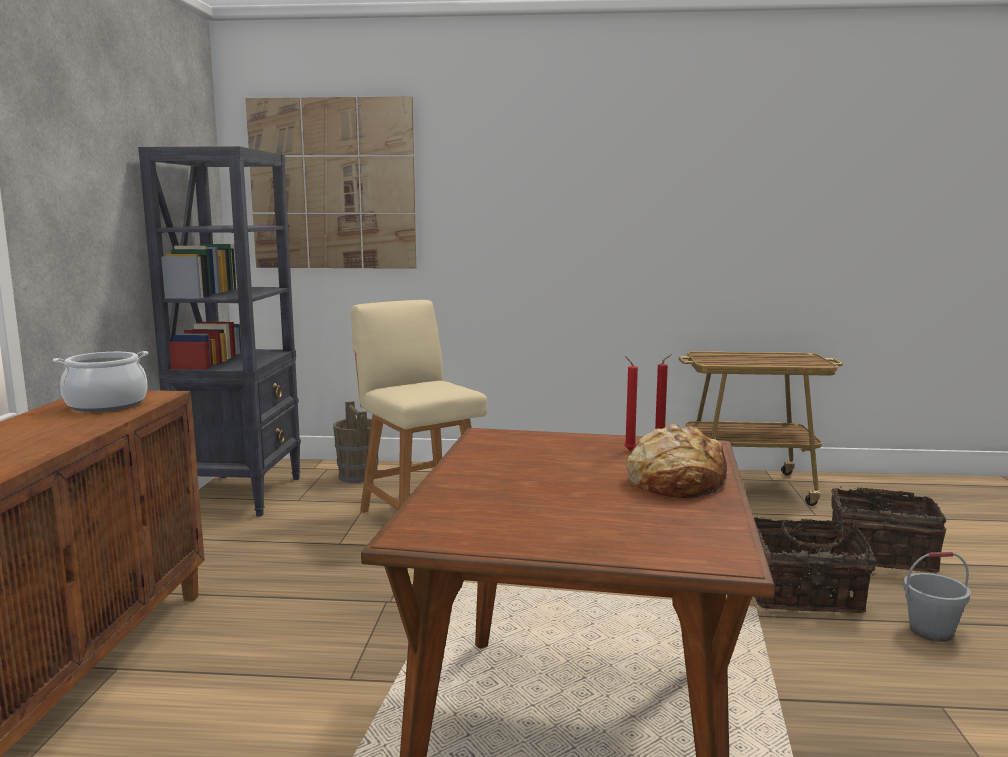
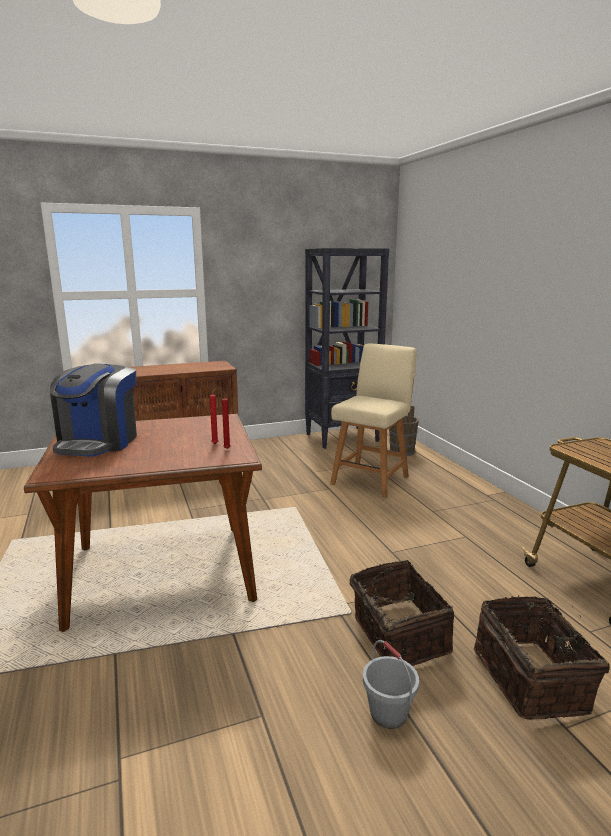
camera: 65 degrees right, 5 degrees up
(107, 405) = (202, 366): cooking pot -> none
(332, 184) = (431, 265): picture -> none
(547, 517) = (99, 442): none -> coffee machine
(676, 482) = (161, 458): bread -> none

